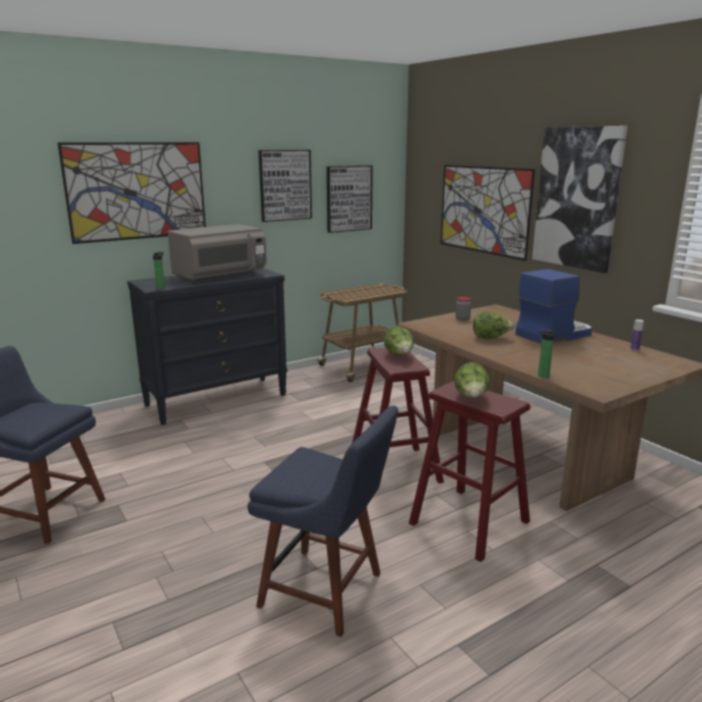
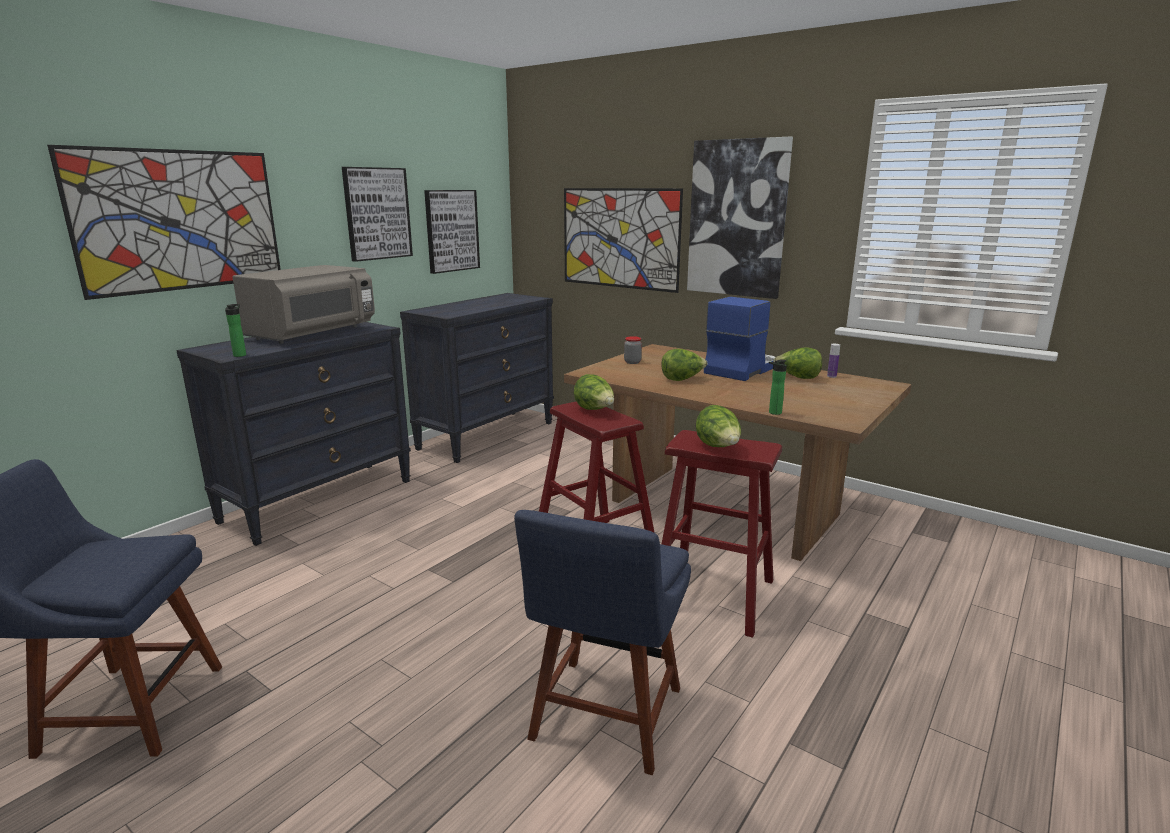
camera: 20 degrees left, 0 degrees up
(327, 591) = (604, 719): blue chair -> blue chair turned 105 degrees clockwise
(363, 367) = (487, 435): cart -> black dresser
(599, 347) = (797, 378): none -> lettuce

